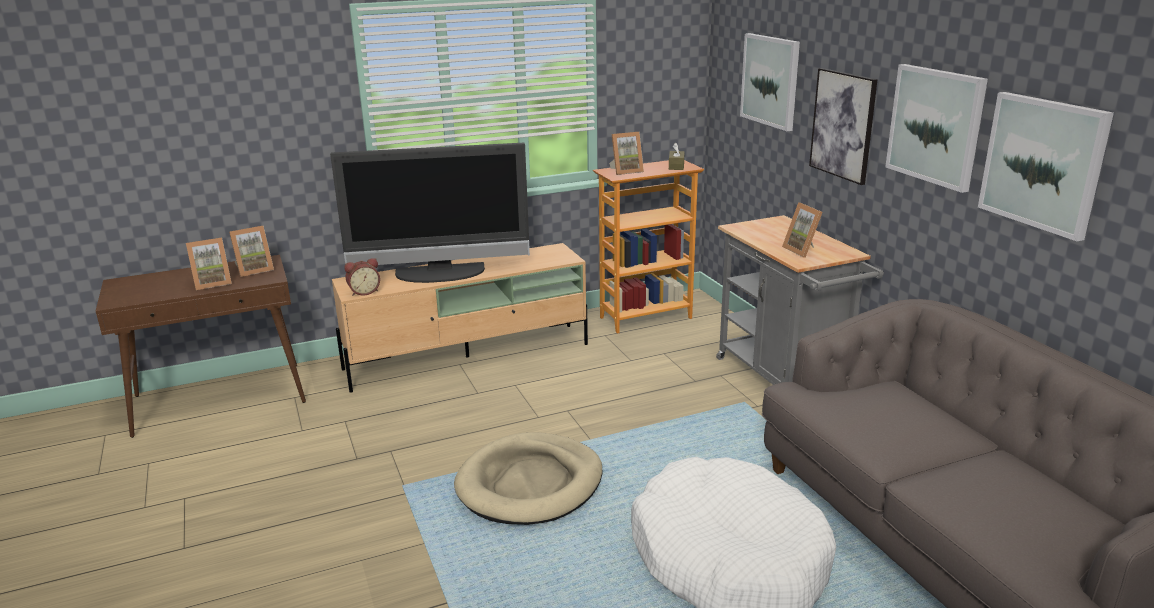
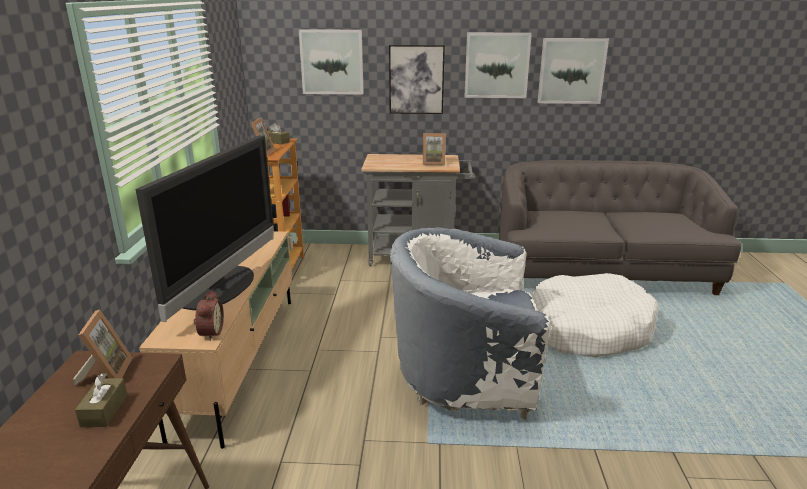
camera: 65 degrees left, 0 degrees up
(212, 283) = (104, 410): picture frame -> brown tissue box
(530, 484) = (468, 377): beige dog bed -> white armchair

